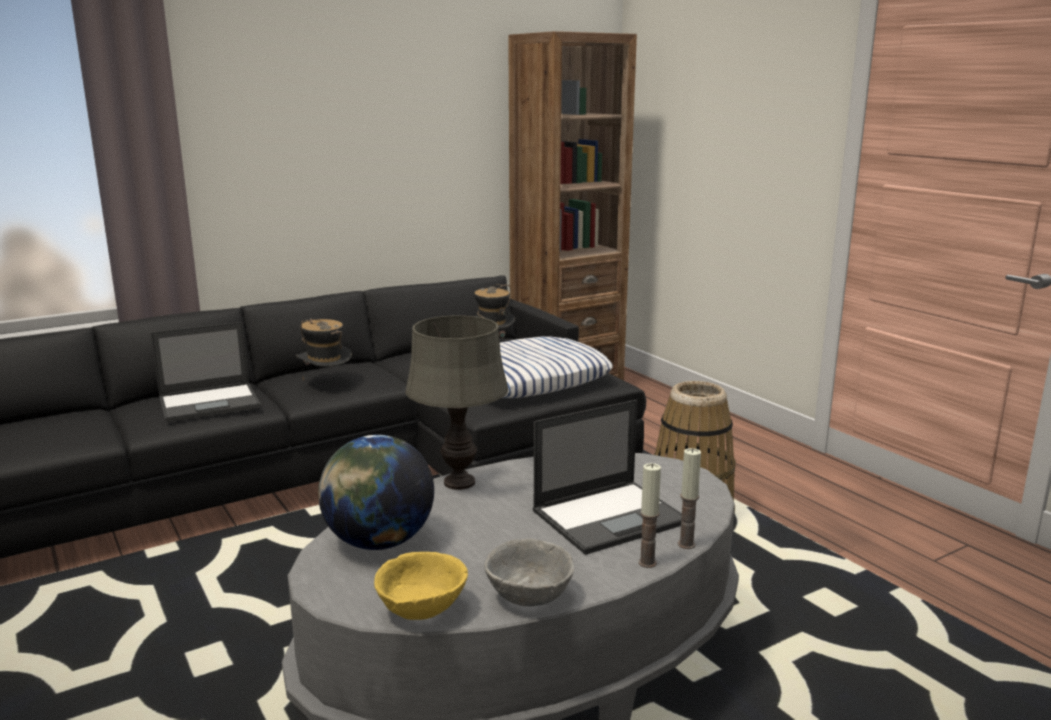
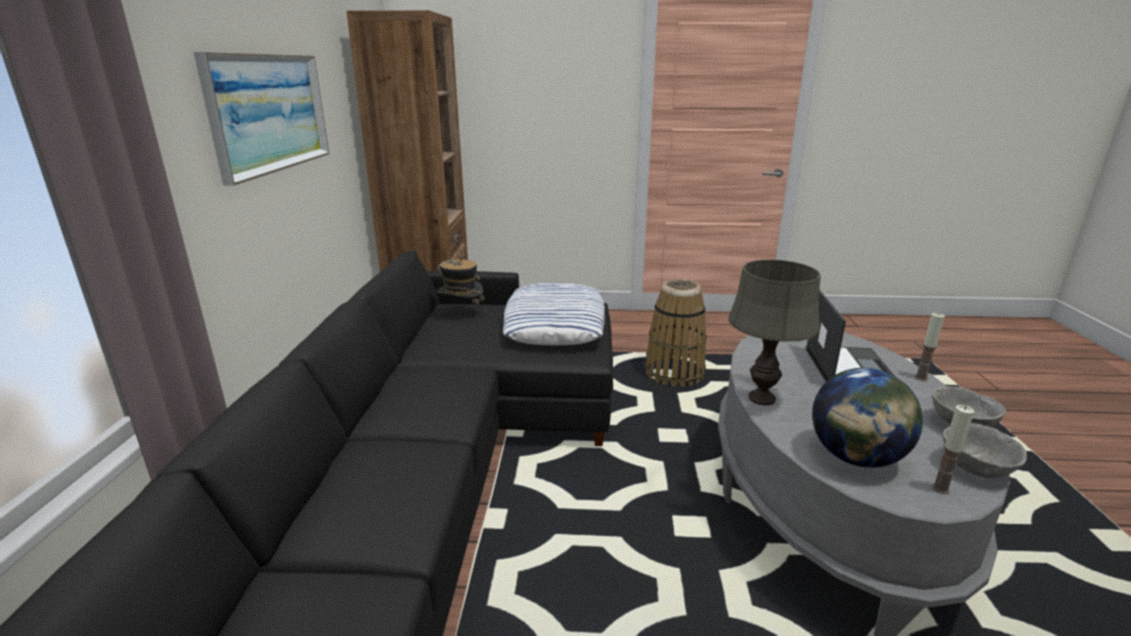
camera: 55 degrees left, 5 degrees up
(211, 403) = (395, 475): laptop -> none
(326, 385) = (440, 400): hat -> none
(357, 125) = (269, 112): none -> picture
(423, 610) = (976, 468): yellow bowl -> grey bowl
(686, 544) = (899, 360): candle -> candle (940, 488)

